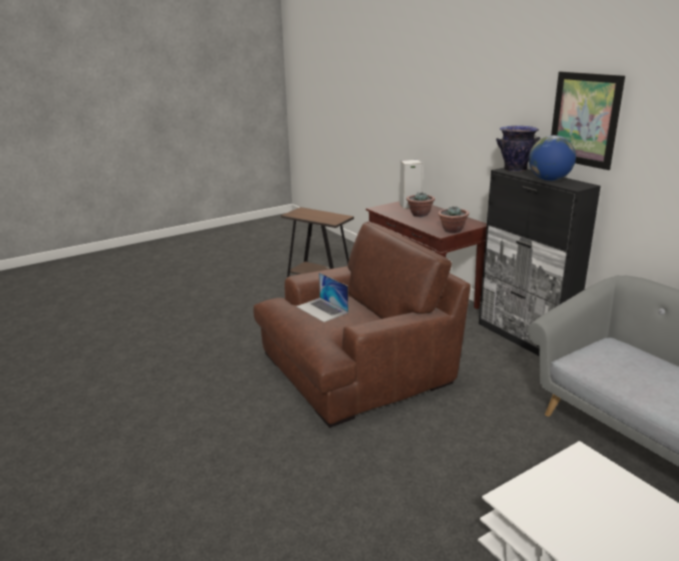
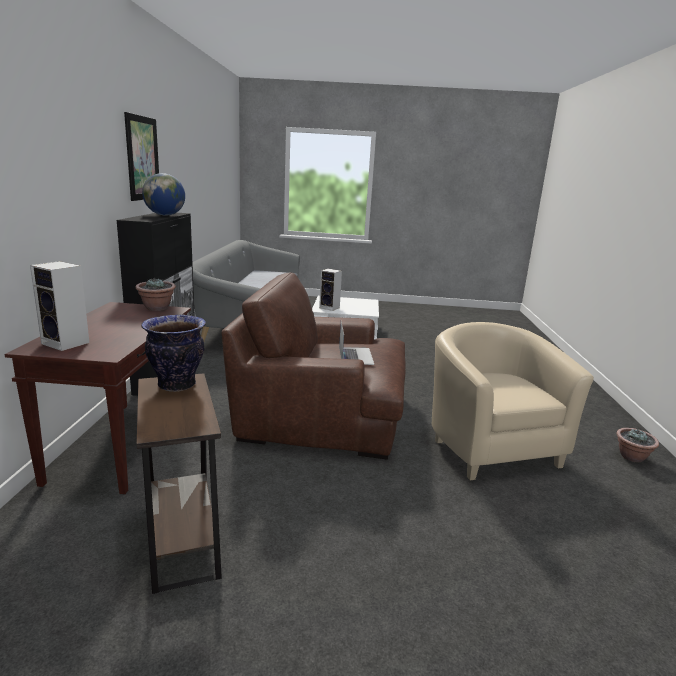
camera: 145 degrees left, 5 degrees down
(191, 399) = (489, 446): none -> beige armchair
(419, 215) = (111, 329): potted plant -> potted plant (632, 457)
(515, 169) = (138, 219): vase -> vase (176, 385)
(587, 475) = (330, 308): none -> speaker

